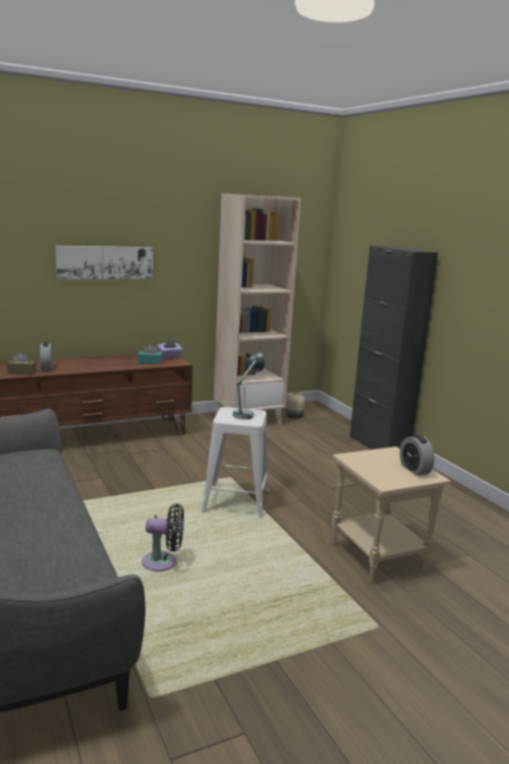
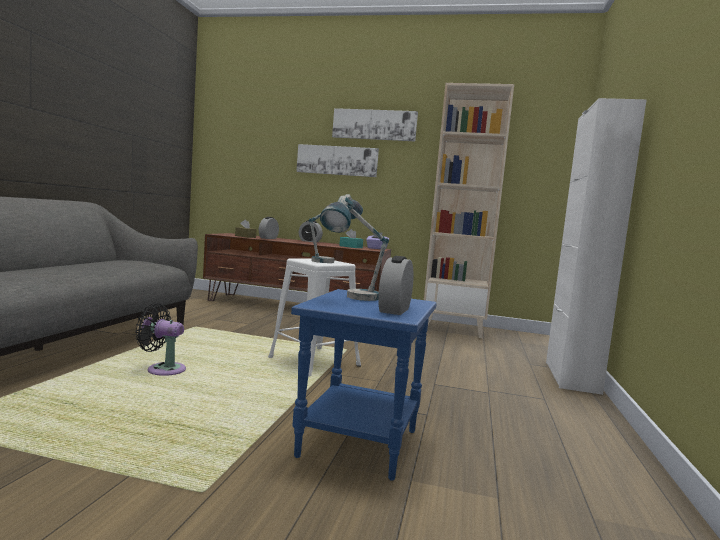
camera: 40 degrees right, 10 degrees down
(89, 360) = (309, 241): none -> alarm clock
(145, 220) = (374, 125): none -> picture
(163, 562) = (162, 369): black fan -> black fan turned 150 degrees clockwise
(295, 416) = (509, 338): beige vase -> none
(370, 465) = (351, 298): none -> table lamp
(378, 446) = (571, 377): black cabinet -> white cabinet
(379, 557) = (360, 444): beige side table -> blue side table

